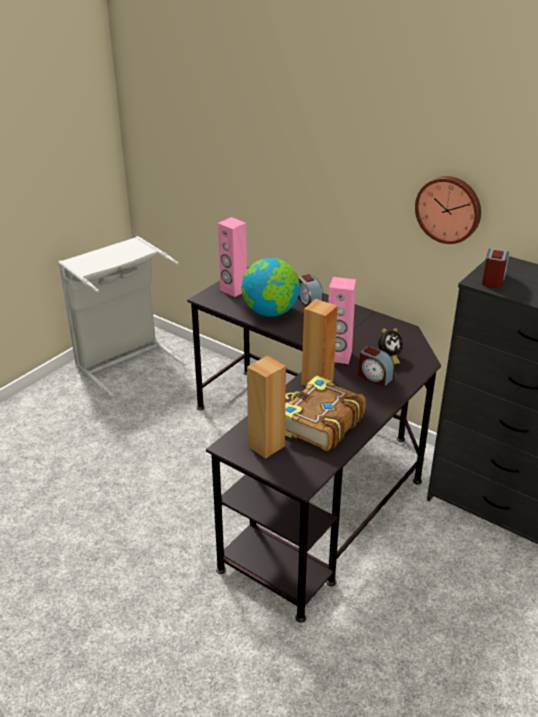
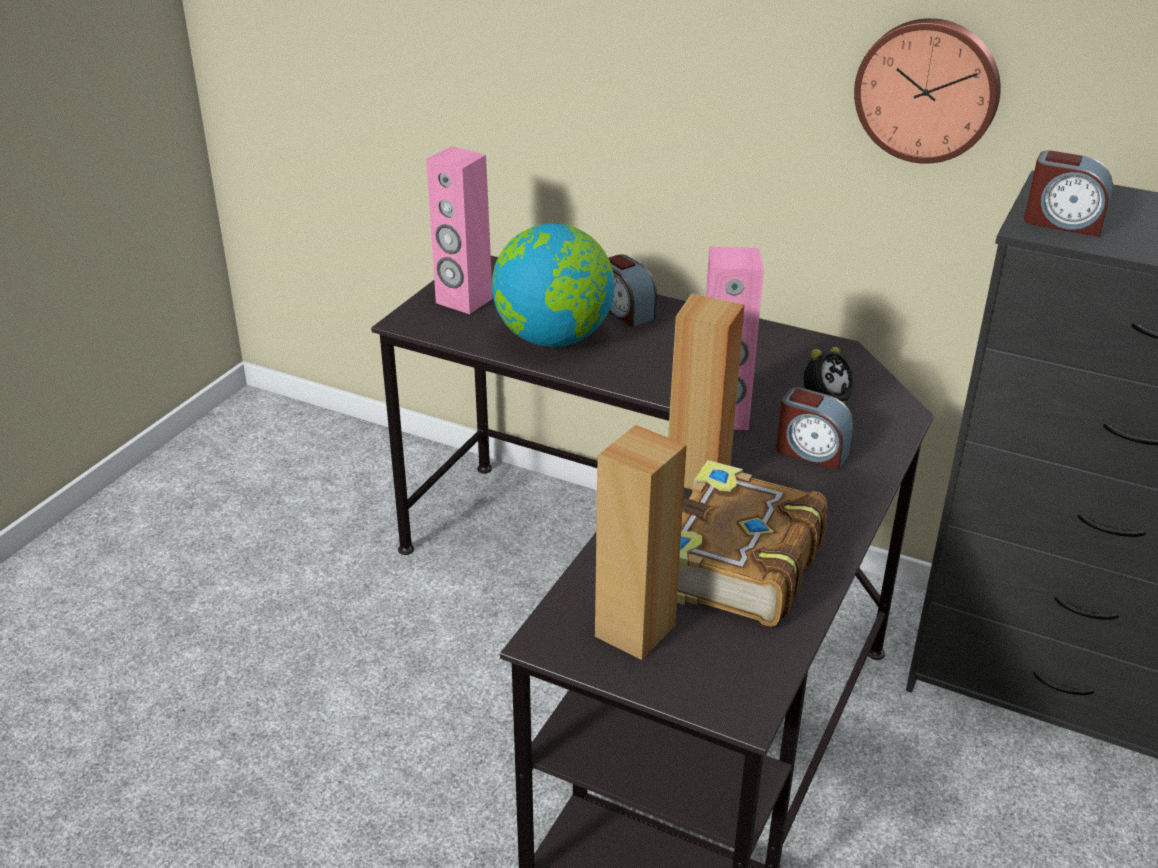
camera: 10 degrees left, 0 degrees up
(125, 360) = (230, 468): grey laundry basket -> none
(493, 279) = (1063, 222): alarm clock -> alarm clock turned 105 degrees clockwise

